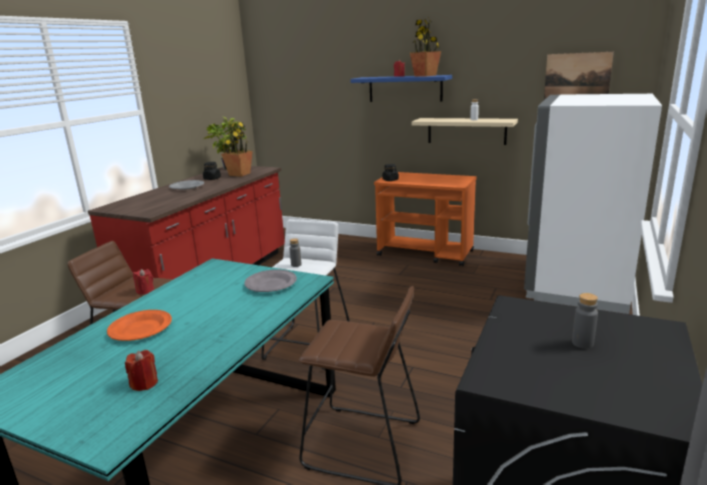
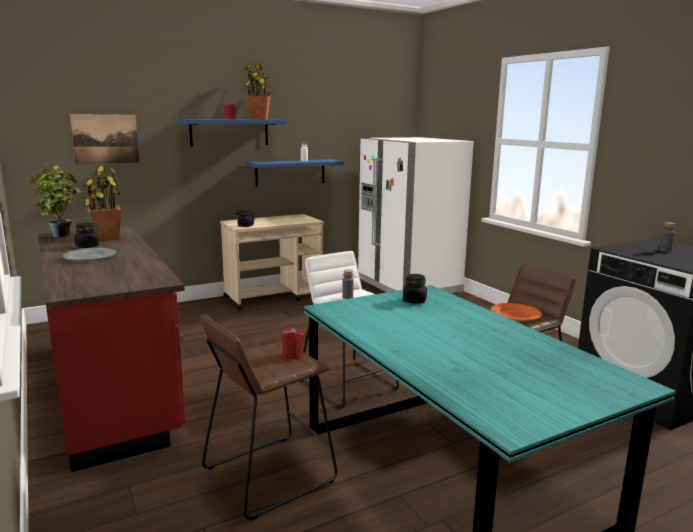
camera: 55 degrees left, 5 degrees down
(140, 329) = (440, 352): orange plate -> orange plate (515, 315)
(144, 383) = (554, 364): red candle -> none
(270, 284) = (414, 301): grey plate -> black jar
(426, 253) = (274, 297): orange cart -> beige cart
(466, 131) = (290, 172): beige shelf -> blue shelf
(577, 78) = (370, 125): picture -> picture (105, 139)

